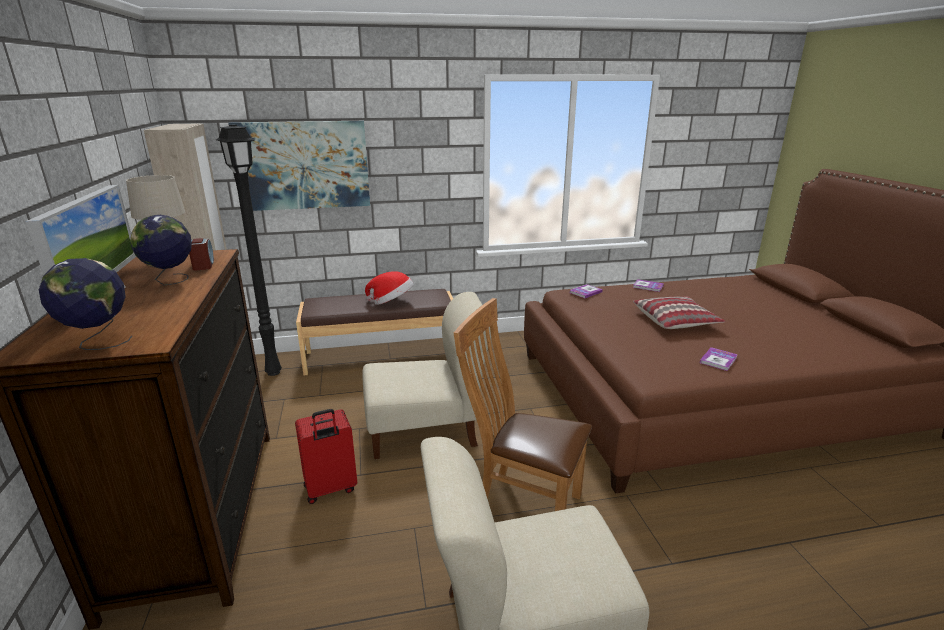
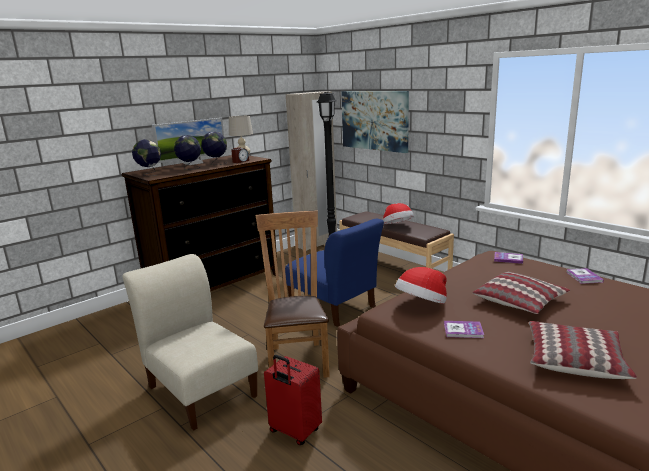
camera: 60 degrees right, 5 degrees down
(153, 303) = (190, 168): none -> globe
(330, 489) = (256, 303): red suitcase -> red suitcase (294, 432)
(427, 430) = (334, 307): beige chair -> blue chair
(652, 357) = (422, 305): none -> hat
(786, 342) = (574, 359): none -> pillow

